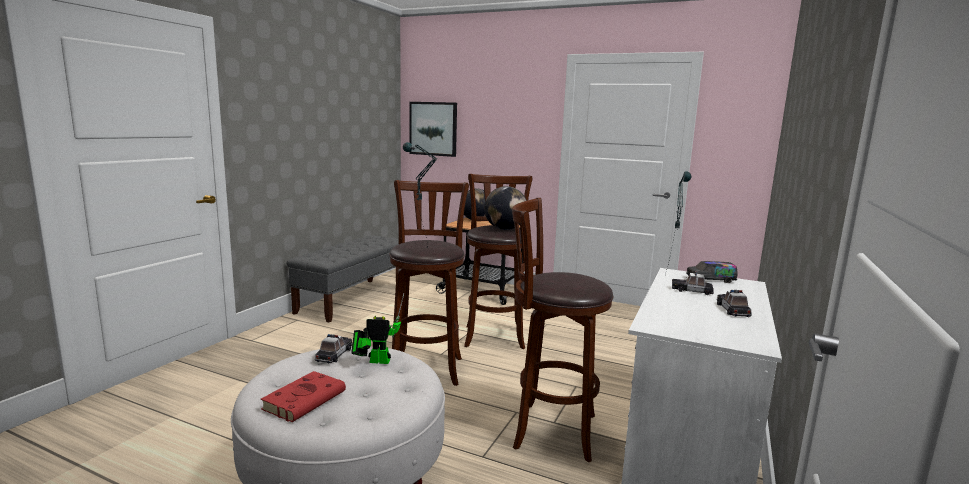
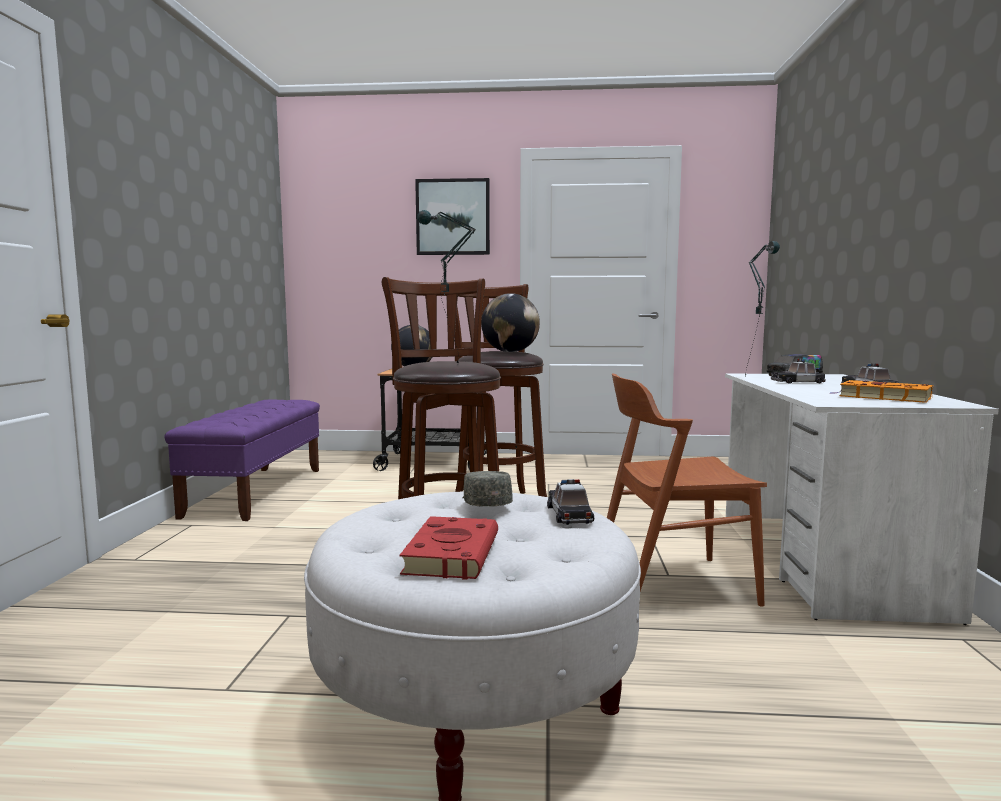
camera: 20 degrees left, 5 degrees down
(334, 354) = (412, 505): toy car -> toy car (569, 513)
(352, 299) = (256, 491): grey bench -> purple bench
(376, 361) = (485, 503): toy robot -> grey cap
(433, 129) = (336, 250): picture -> picture (453, 217)
(550, 430) = (673, 583): brown stool -> brown chair
(713, 324) = (881, 397): none -> orange book

